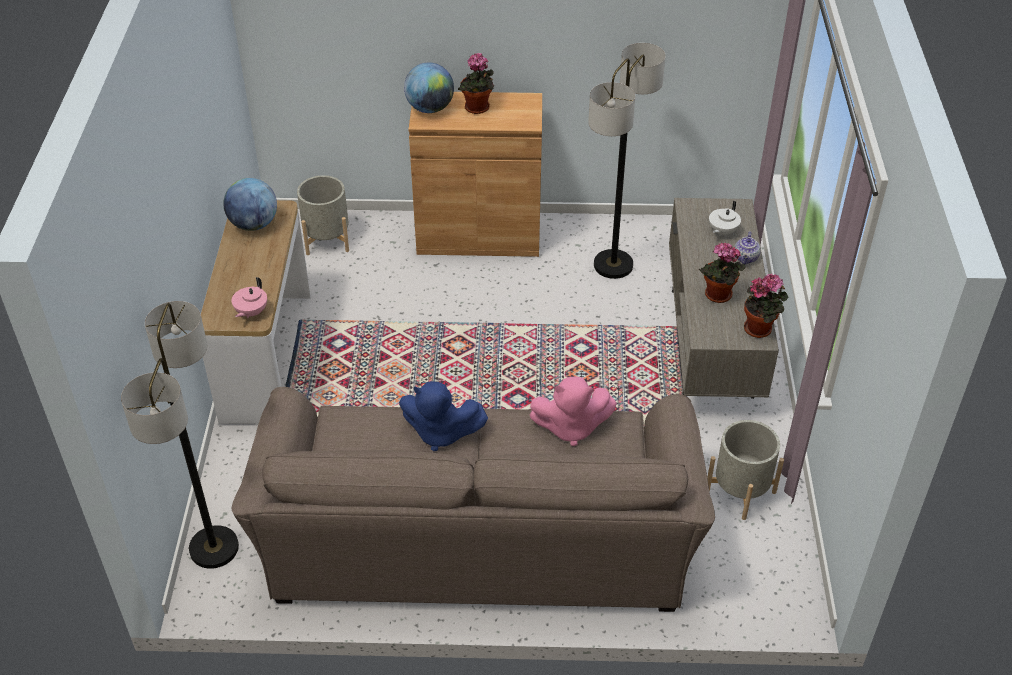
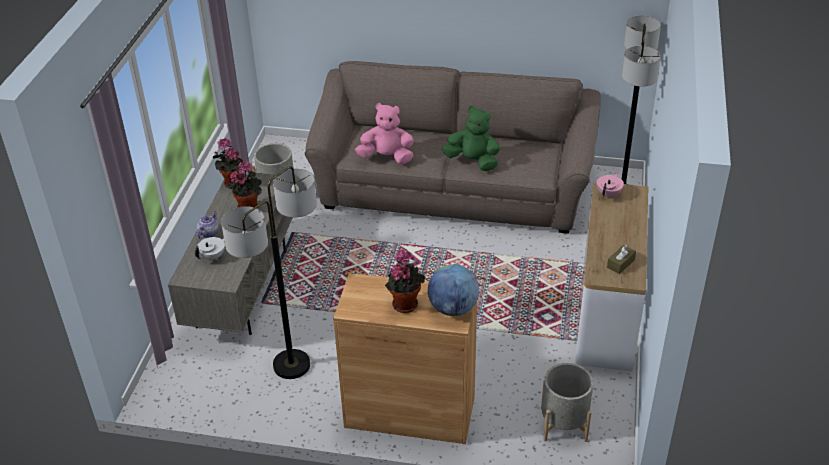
camera: 170 degrees left, 5 degrees down
(253, 224) = (620, 264): globe -> brown tissue box
(440, 432) = (473, 161): blue plush toy -> green plush toy

